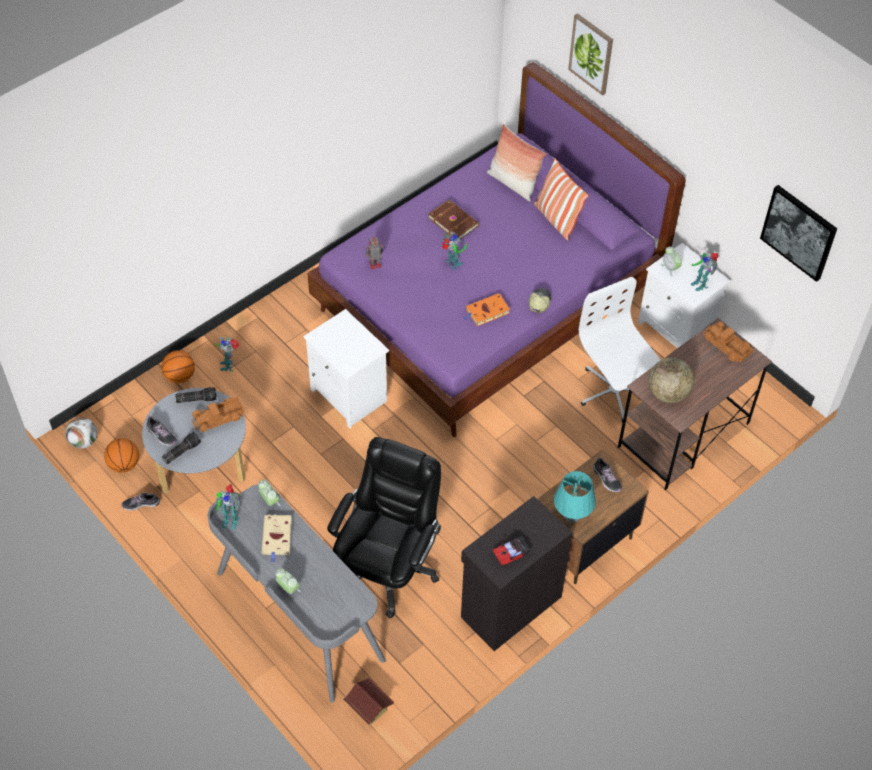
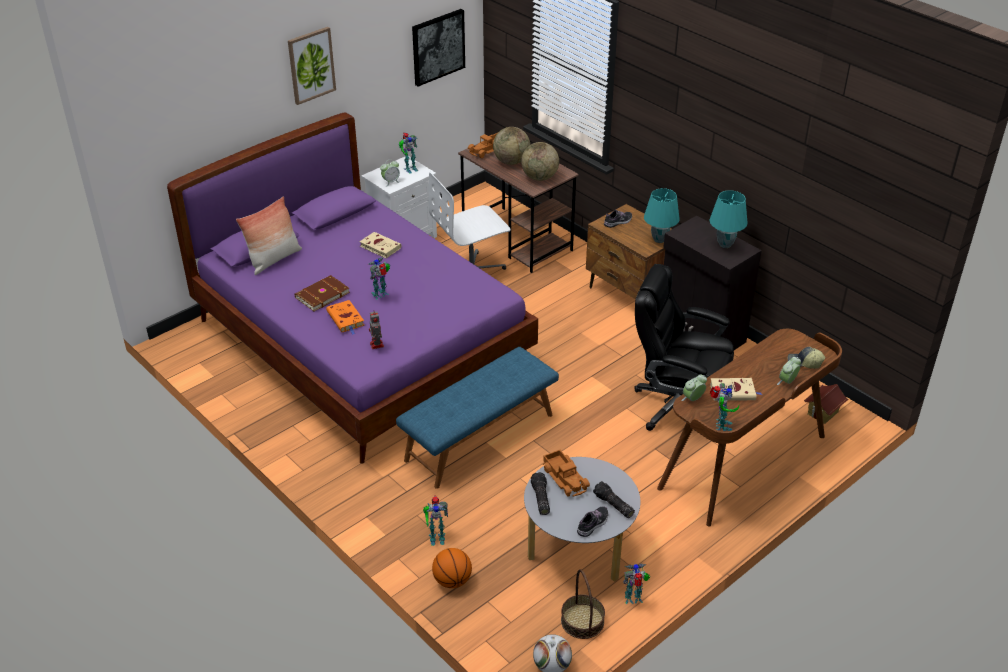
camera: 90 degrees left, 15 degrees down
(124, 464) = (582, 621): basketball -> basket
(141, 504) = (634, 599): shoe -> toy robot
(298, 617) = (744, 463): grey desk -> brown desk
(350, 396) = (479, 436): white nightstand -> blue bench
(486, 312) = (443, 275): orange book -> orange book (346, 319)
(511, 553) = (725, 244): toy car -> turquoise table lamp
(535, 260) = (379, 247): none -> beige book
(539, 302) = (431, 246): cap -> cap (804, 363)
(556, 219) = (327, 235): pillow -> none
(591, 53) = (221, 104): picture -> picture (311, 65)
(701, 367) = (511, 161): none -> globe

